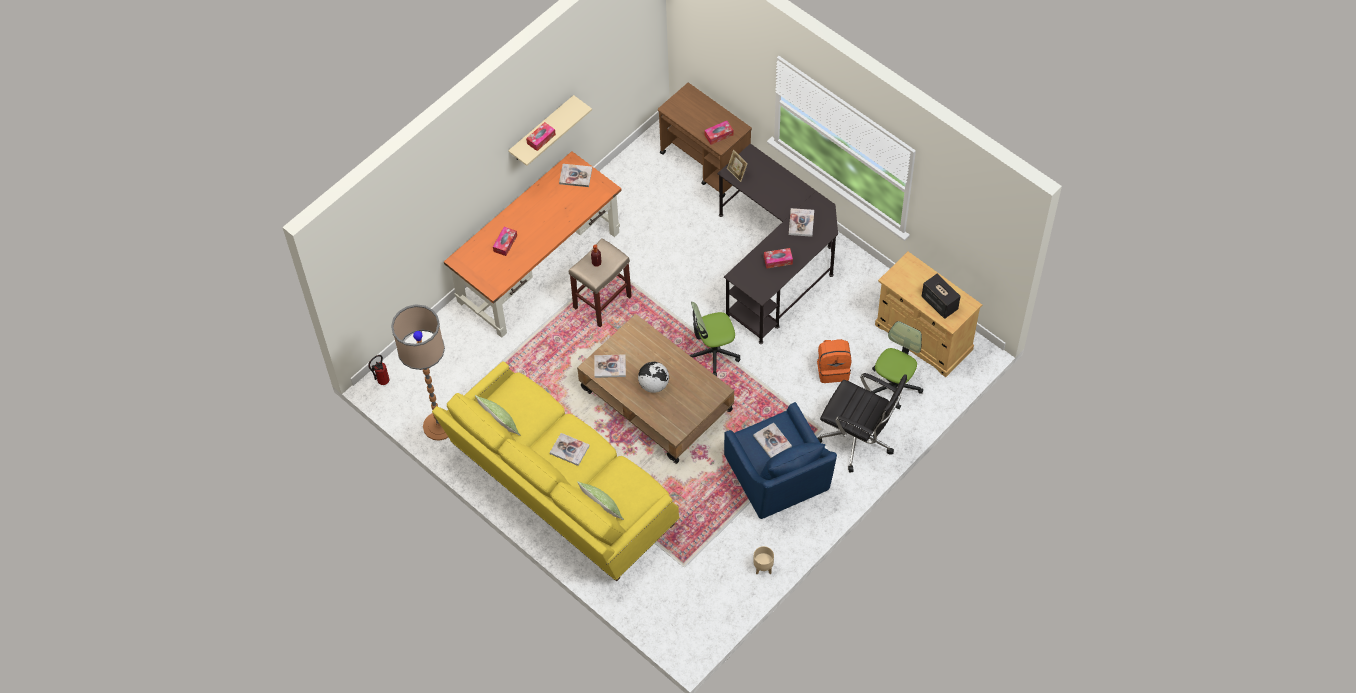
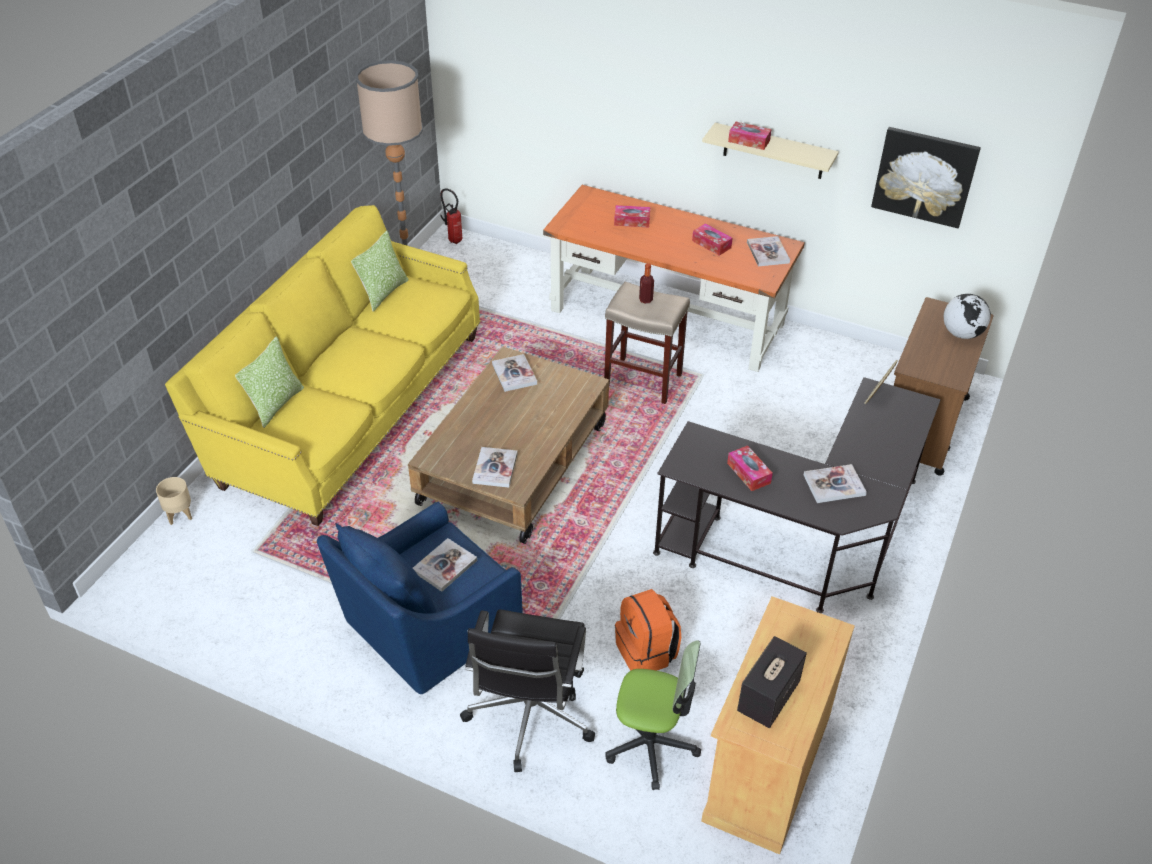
camera: 70 degrees right, 15 degrees down
(569, 450) = (361, 355): book -> book (495, 468)
(616, 61) = (924, 176): none -> picture
(653, 385) = (501, 420): globe -> globe (961, 333)
(713, 353) = (614, 504): office chair -> none
(718, 135) = (927, 361): tissue box -> tissue box (711, 244)
(763, 567) = (264, 643): beige planter -> beige planter (179, 514)

